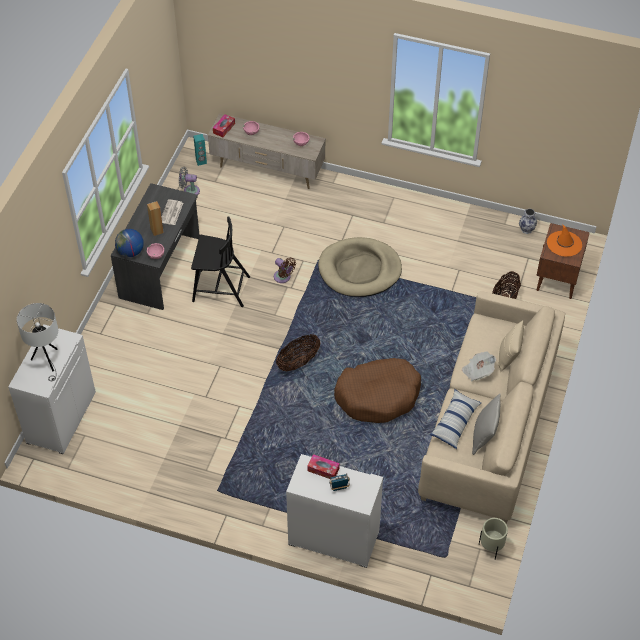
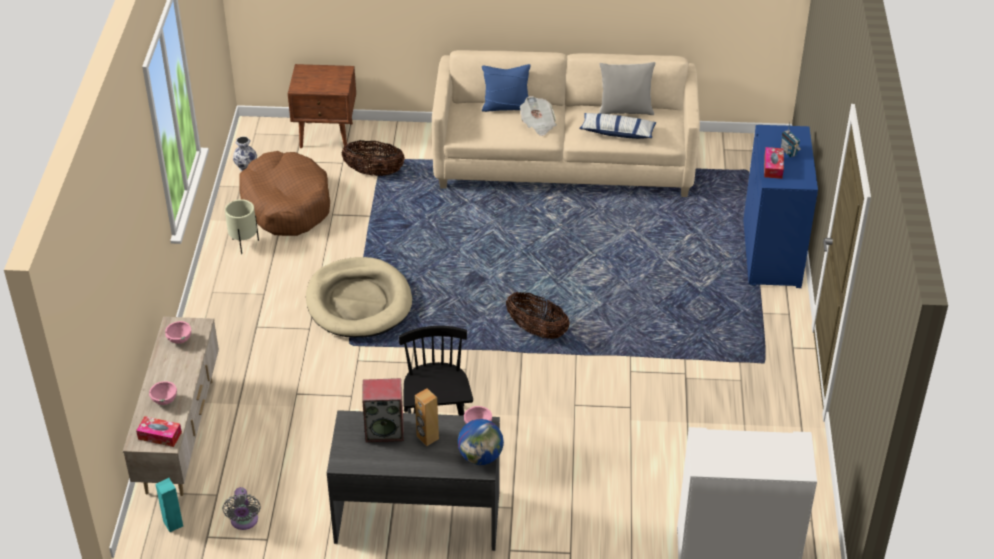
camera: 105 degrees left, 10 degrees down
(47, 361) = (753, 450): white table lamp -> none
(171, 213) = (385, 430): newspaper -> speaker
(283, 277) = (395, 374): brown fan -> none
(333, 538) = (772, 254): white cabinet -> blue cabinet
(378, 396) = (559, 252): brown dog bed -> brown dog bed (286, 204)
(491, 548) = (719, 142): beige planter -> beige planter (244, 244)
(508, 357) = (506, 106): beige pillow -> blue pillow
(564, 244) = (320, 79): orange hat -> none

